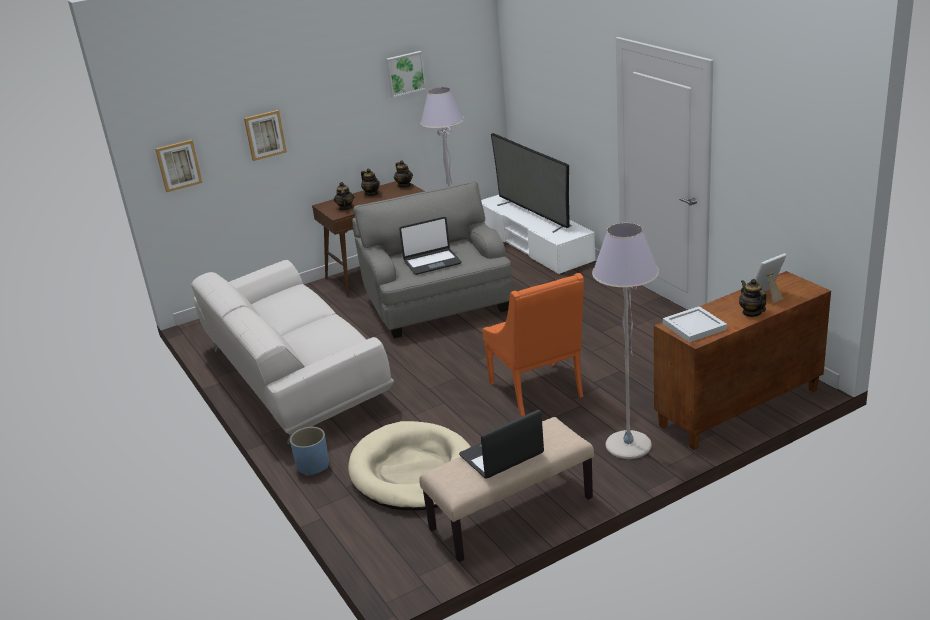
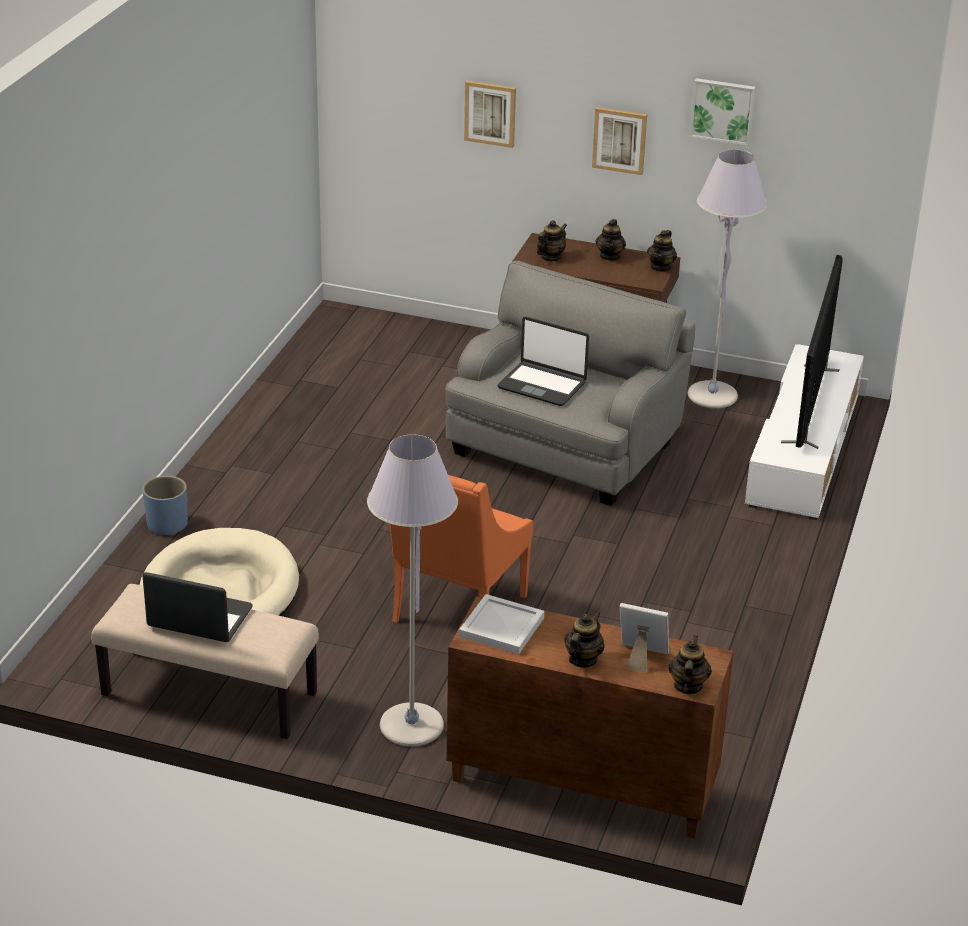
camera: 45 degrees right, 5 degrees up
(178, 165) = (369, 105): picture -> picture (620, 140)
(294, 376) = (307, 427): white sofa -> none
(806, 292) = (687, 686): none -> teapot

